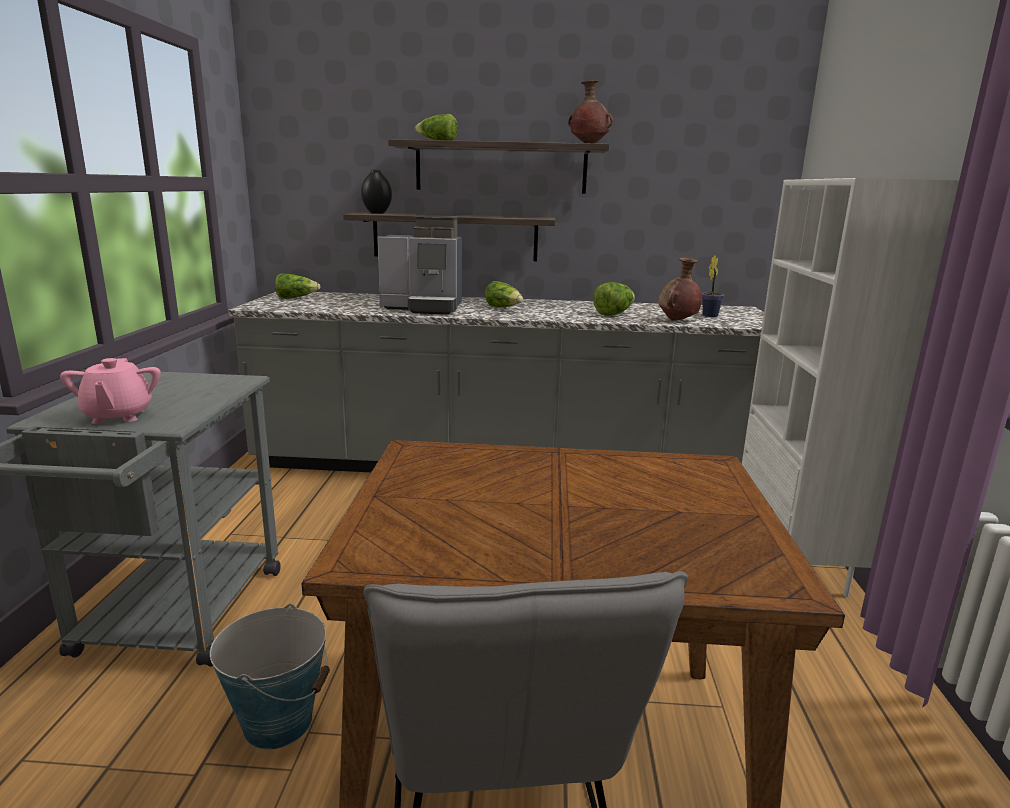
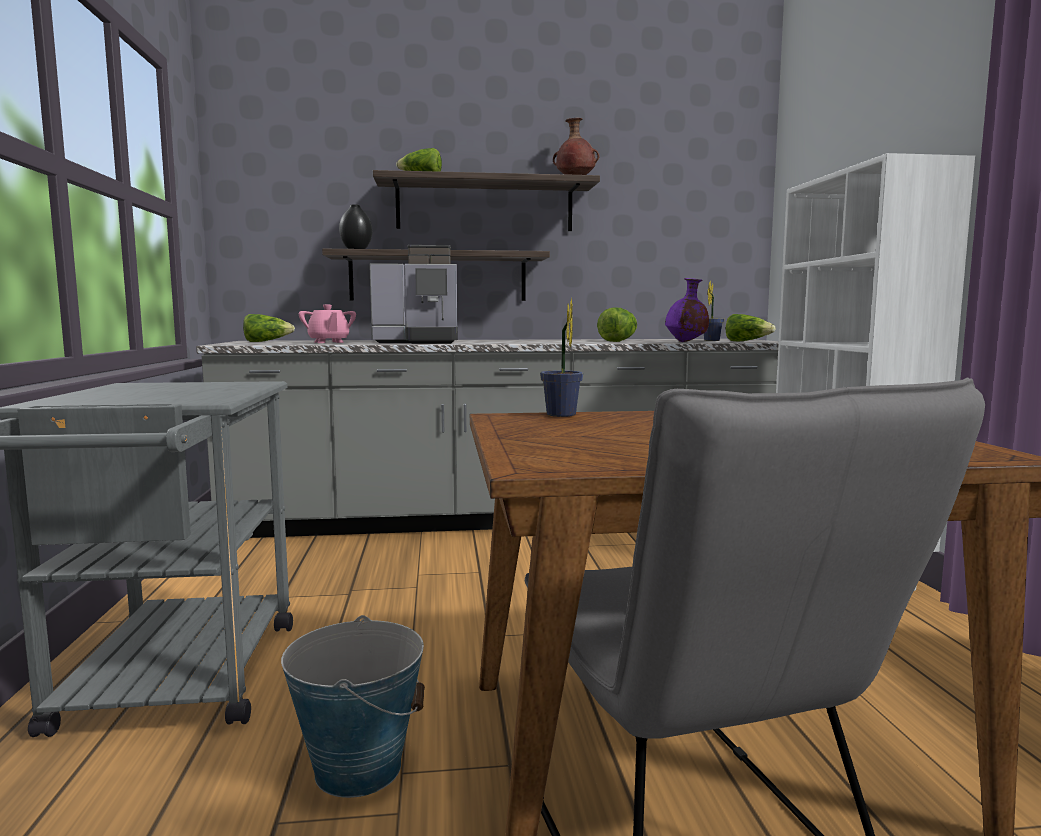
camera: 10 degrees left, 10 degrees down
(118, 416) = (134, 400): pink teapot -> pink teapot (328, 342)
(464, 452) = (561, 415): none -> potted plant
(504, 308) = (503, 341): lettuce -> lettuce (747, 341)
(677, 320) = (686, 342): brown vase -> purple vase

